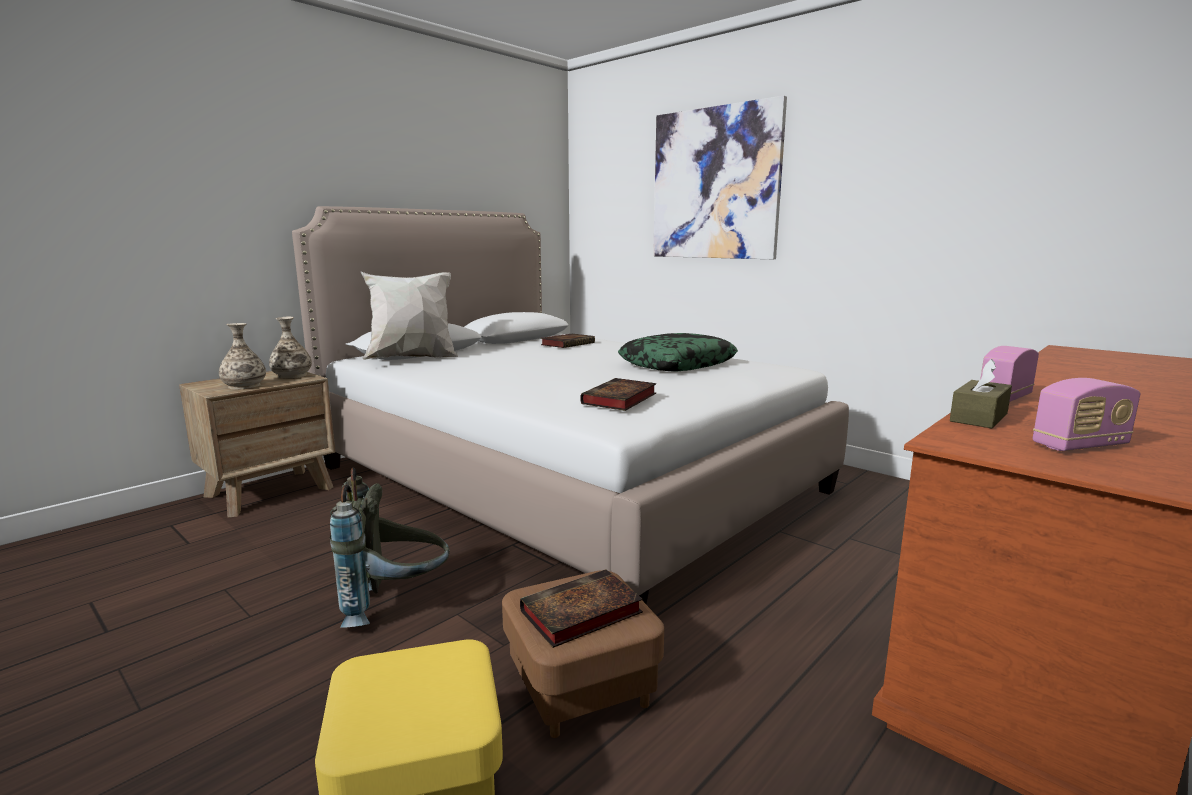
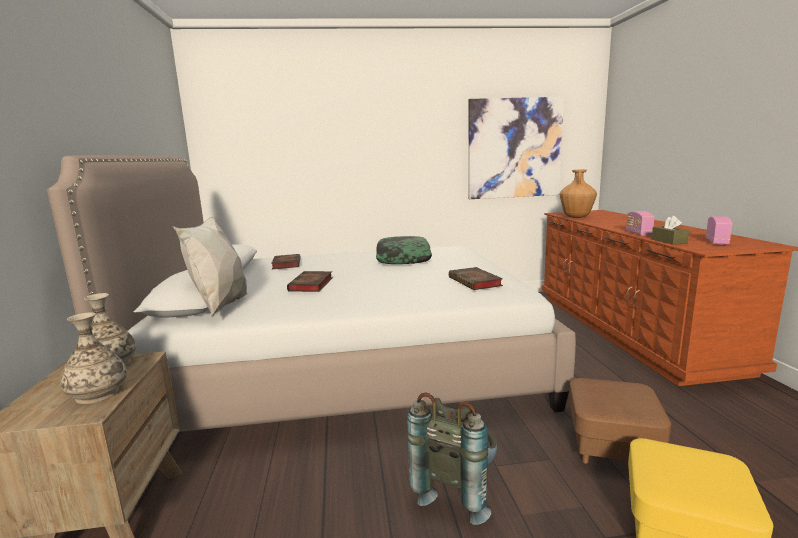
camera: 50 degrees left, 0 degrees up
(579, 614) = (625, 399): book -> book (311, 285)
(715, 184) = (341, 133): picture -> picture (514, 148)
(1062, 359) = (576, 217): none -> brown vase

